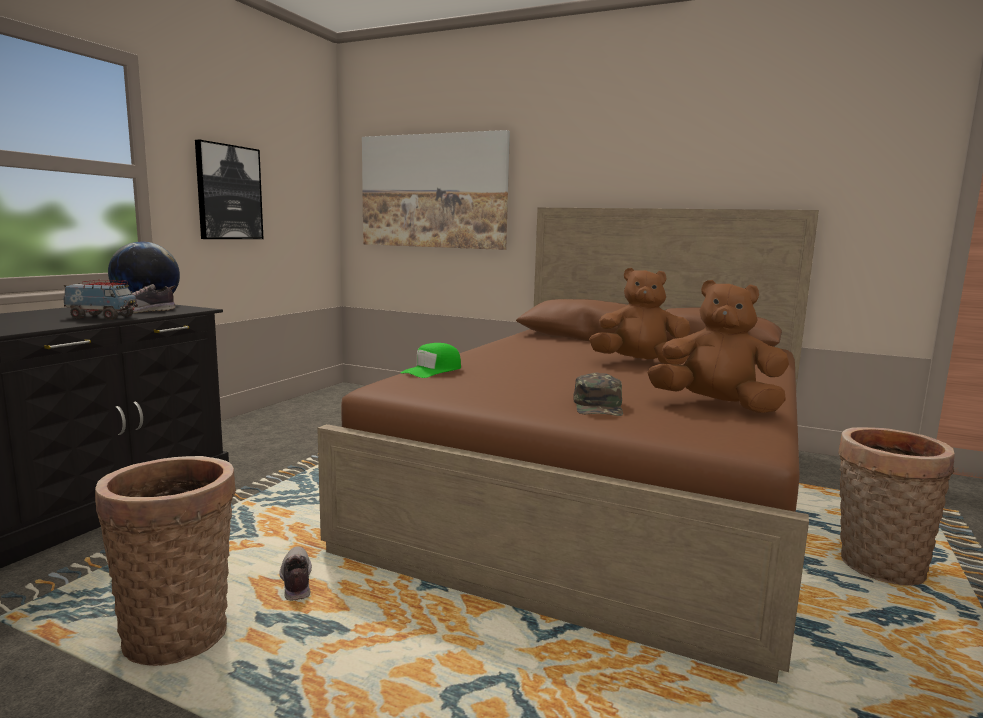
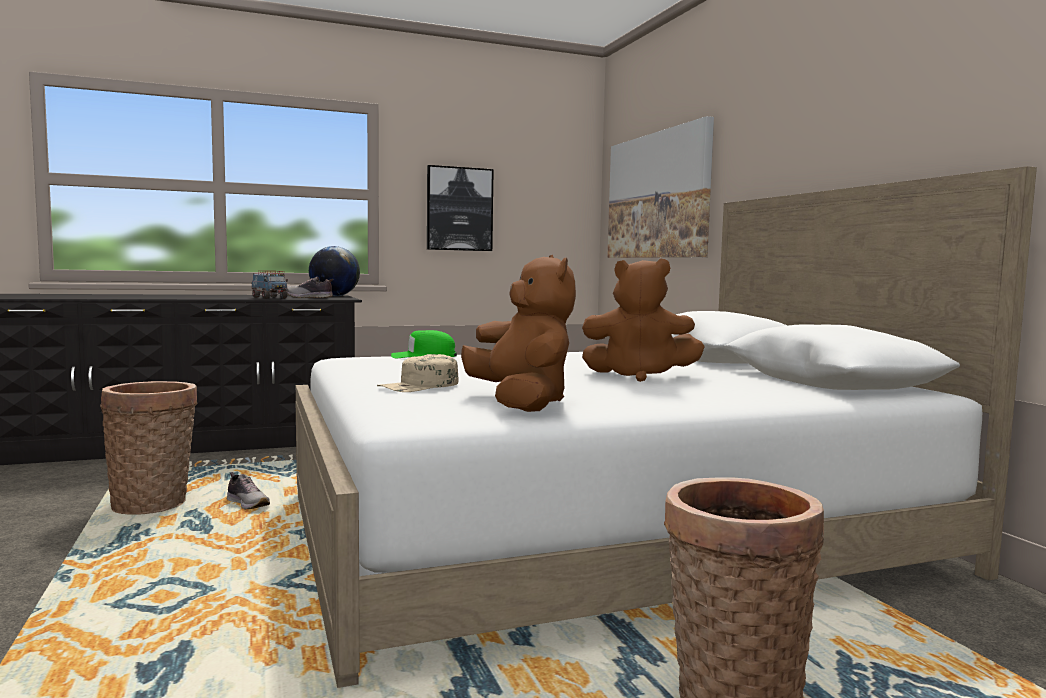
camera: 45 degrees right, 5 degrees down
(295, 582) = (248, 504): shoe -> shoe turned 105 degrees clockwise
(599, 406) = (419, 386): green cap -> beige cap
(605, 491) = (603, 532): brown bed -> white bed
(639, 363) = (639, 376): brown plush toy -> brown plush toy turned 135 degrees clockwise

